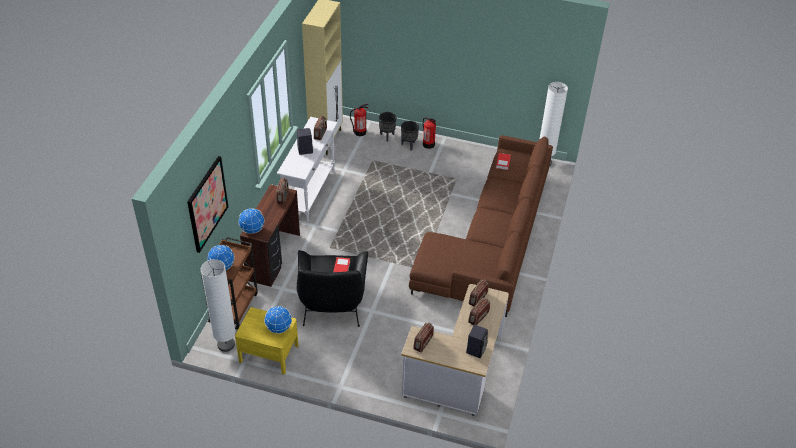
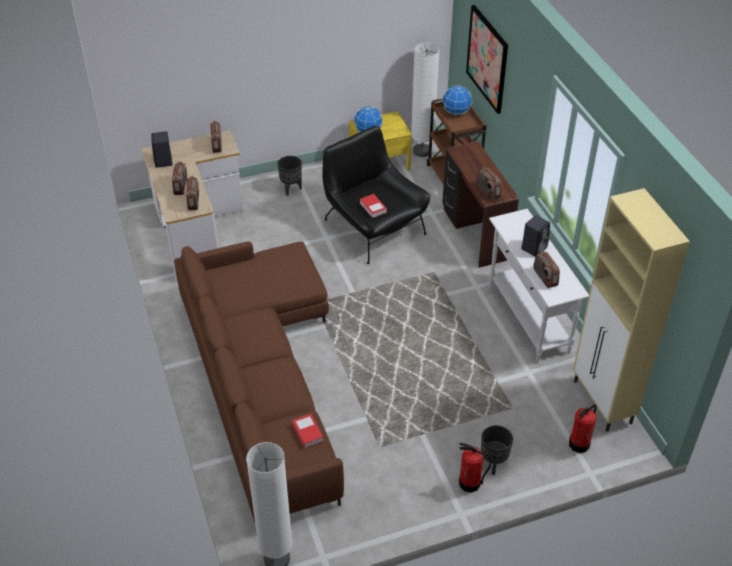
camera: 145 degrees right, 0 degrees up
(252, 230) = (473, 150): globe -> none
(387, 136) = (537, 461): black planter -> black planter (291, 189)

